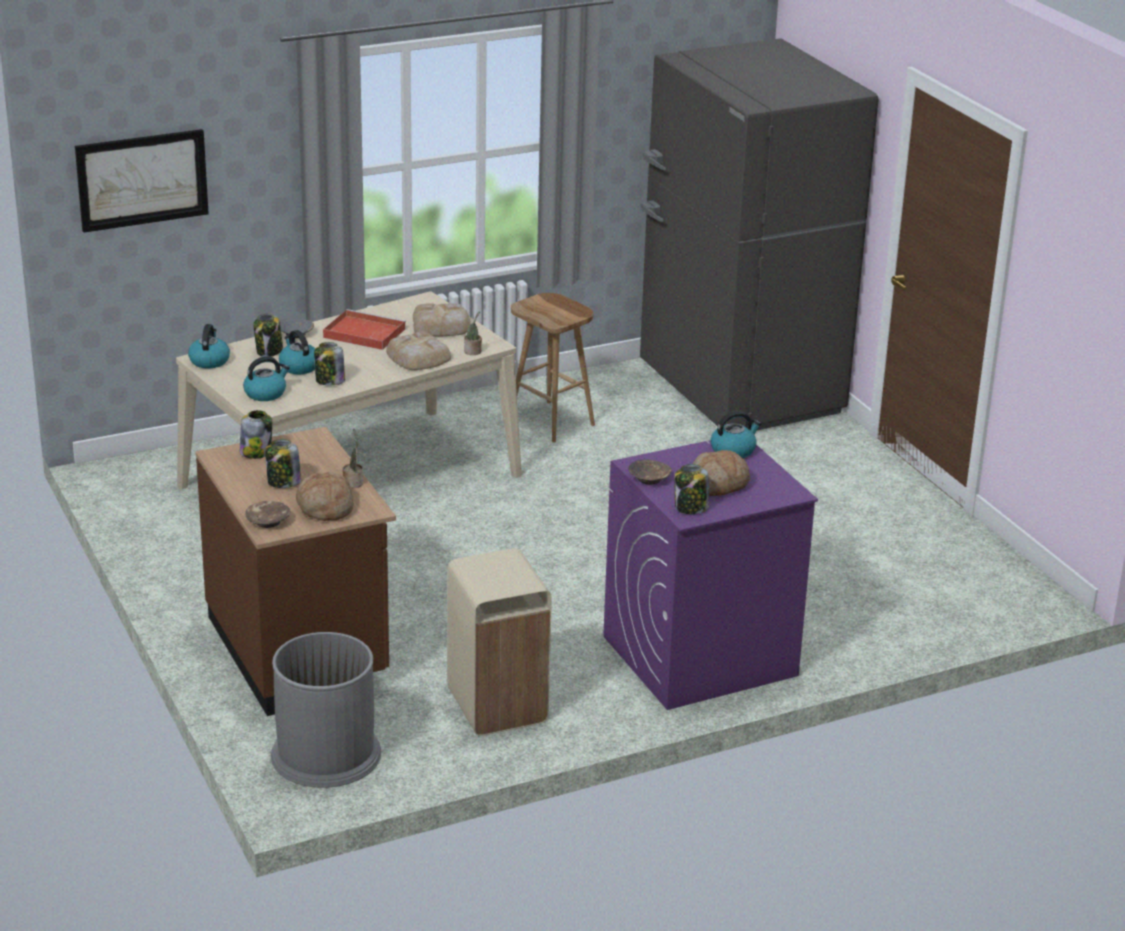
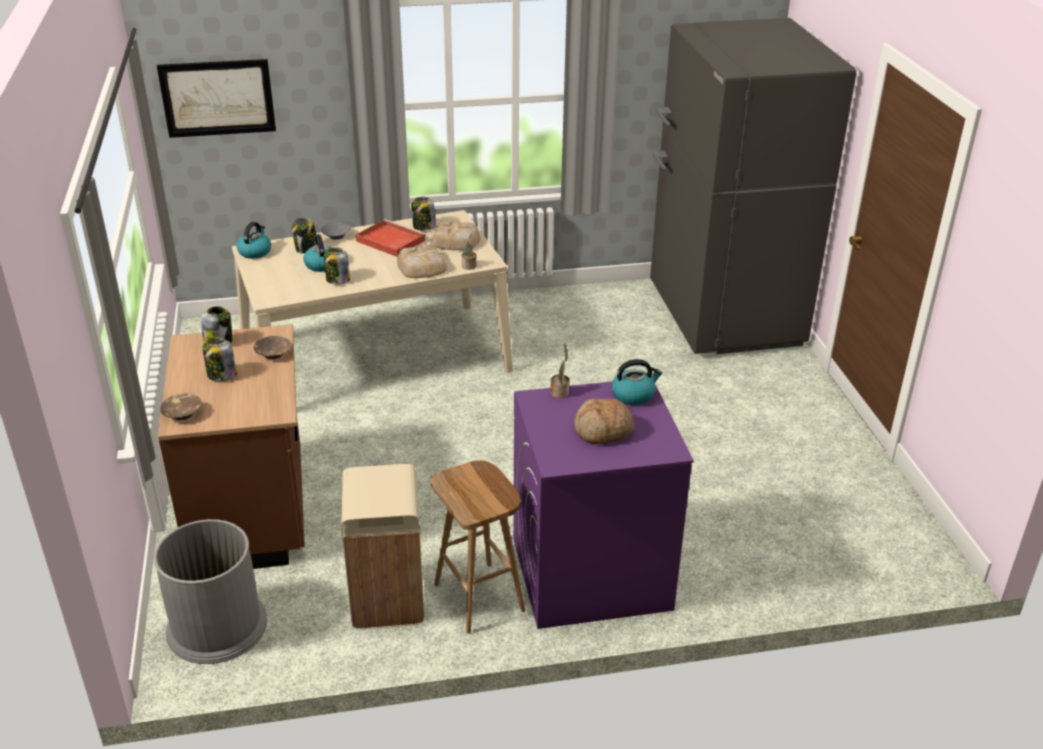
camera: 15 degrees right, 5 degrees up
(265, 393) = (280, 285): kettle -> none
(325, 508) = (240, 406): bread -> none
(353, 482) = (280, 383): potted plant -> potted plant (560, 392)
(552, 422) = (559, 325): brown stool -> brown stool (480, 598)
(649, 479) = (539, 416): brown bowl -> brown bowl (273, 353)
(690, 508) = (563, 454): jar -> jar (423, 227)

